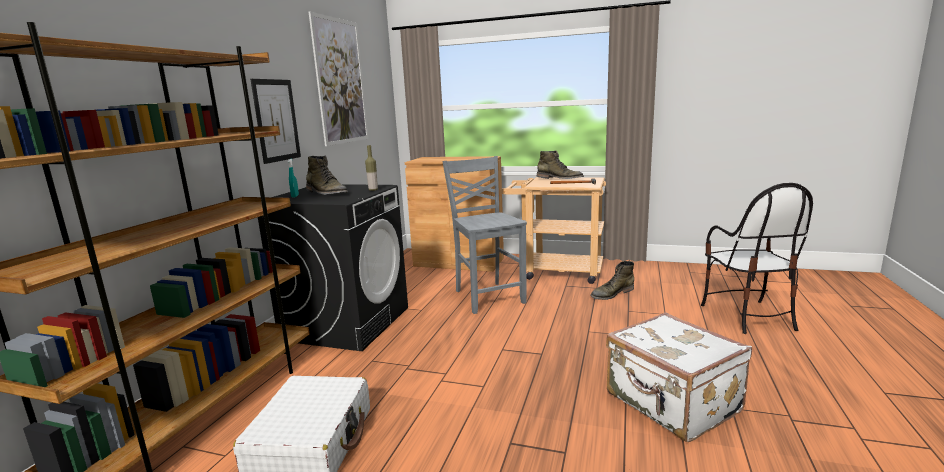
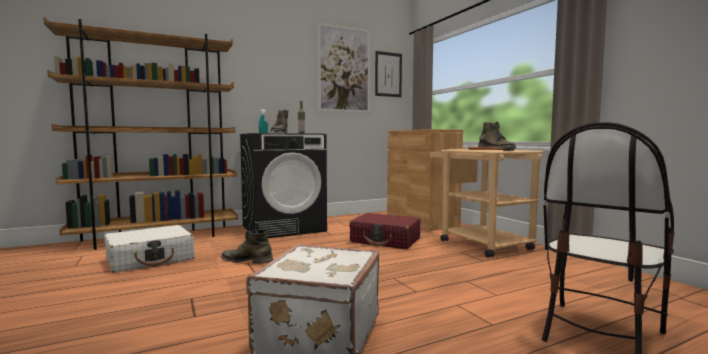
camera: 45 degrees right, 10 degrees down
(276, 120) = (272, 88): picture -> picture (388, 74)
(488, 296) = (385, 240): grey chair -> red suitcase
(611, 294) = (486, 268): green boot -> green boot (247, 260)

